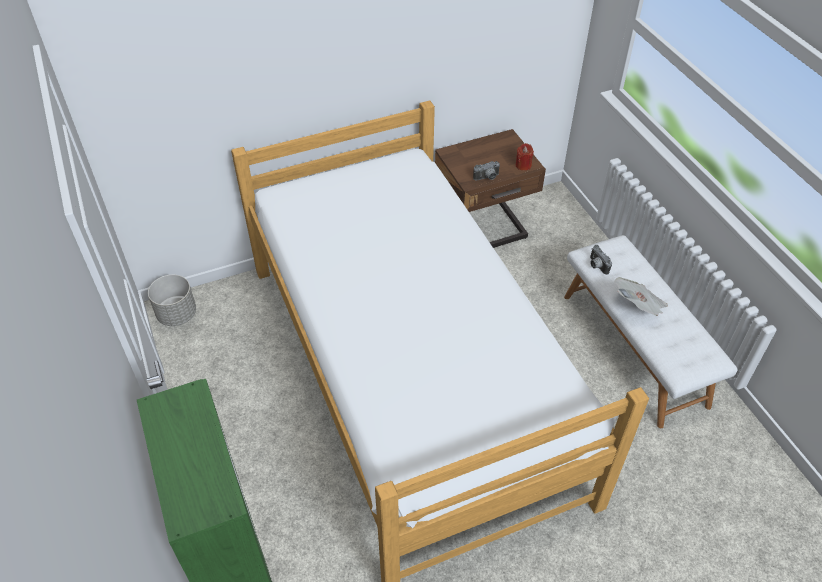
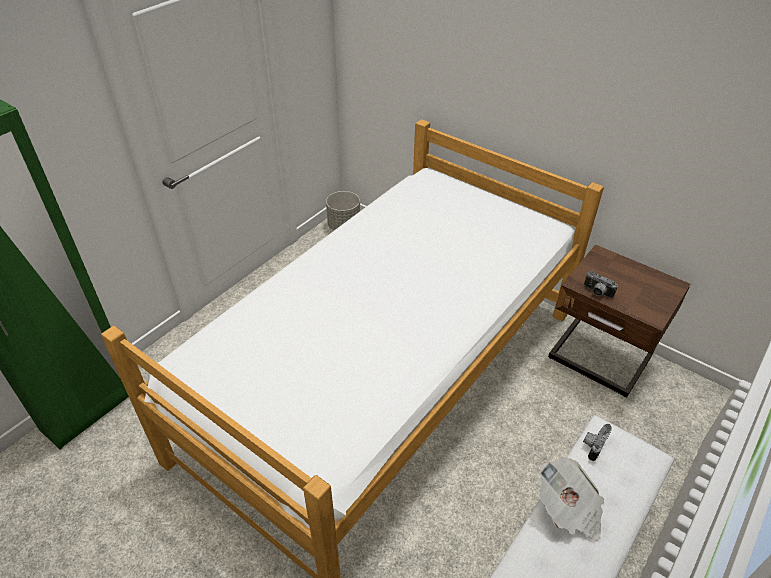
camera: 60 degrees right, 5 degrees down
(523, 165) = (646, 311): red candle -> none

